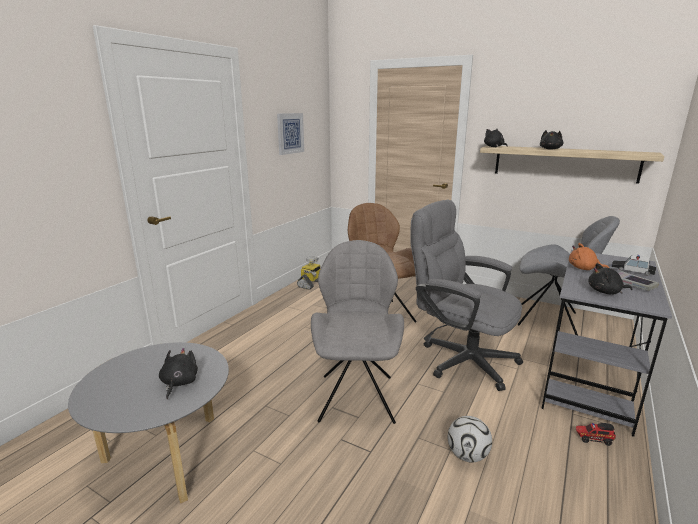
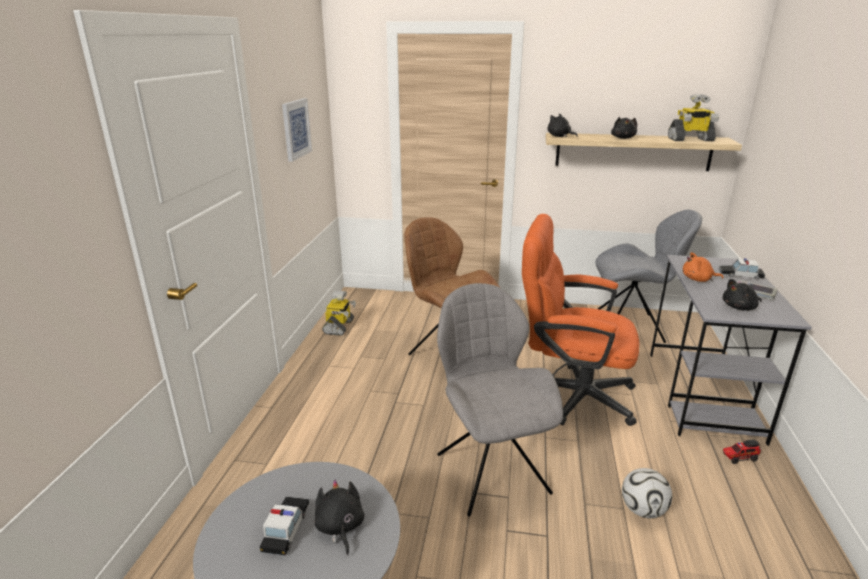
camera: 20 degrees left, 5 degrees up
(146, 376) = (286, 528): none -> toy car
(460, 358) = (570, 394): grey office chair -> orange office chair
(615, 152) = (690, 140): none -> toy robot

